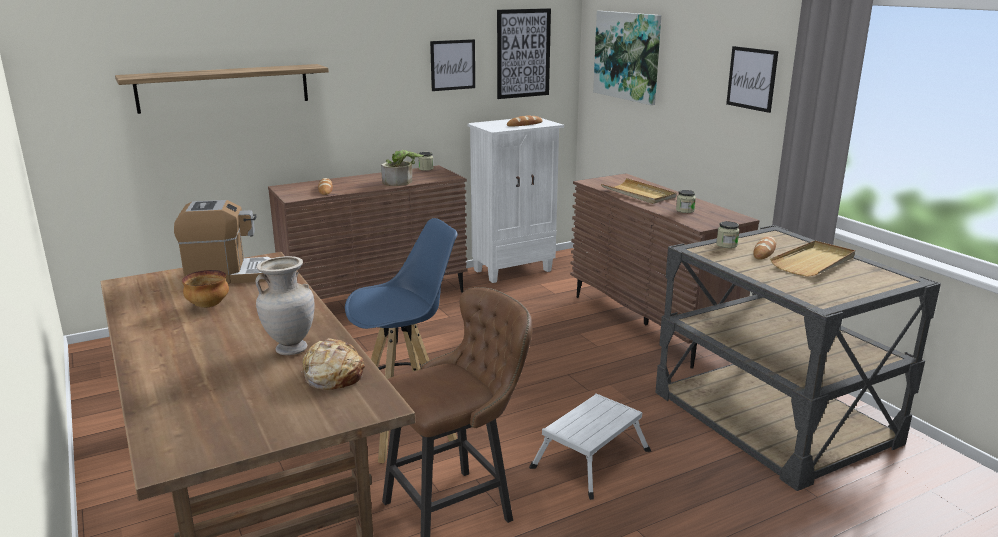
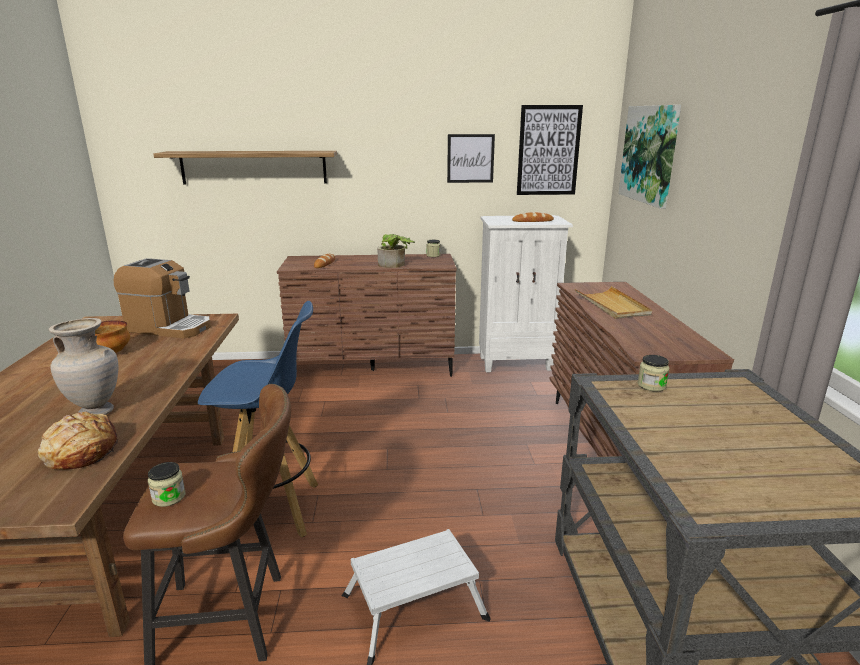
camera: 25 degrees right, 0 degrees up
(685, 210) = (645, 332): jar -> jar (169, 497)
(752, 78) = (760, 177): picture -> none
(764, 251) = (697, 404): bread -> none
(814, 262) = (758, 436): beige tray -> none

